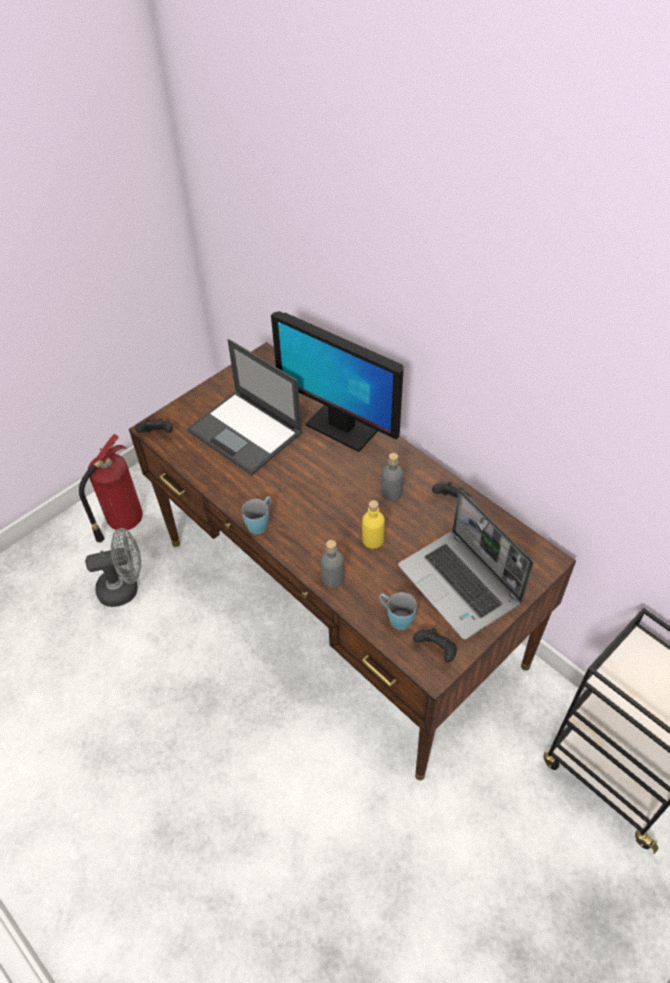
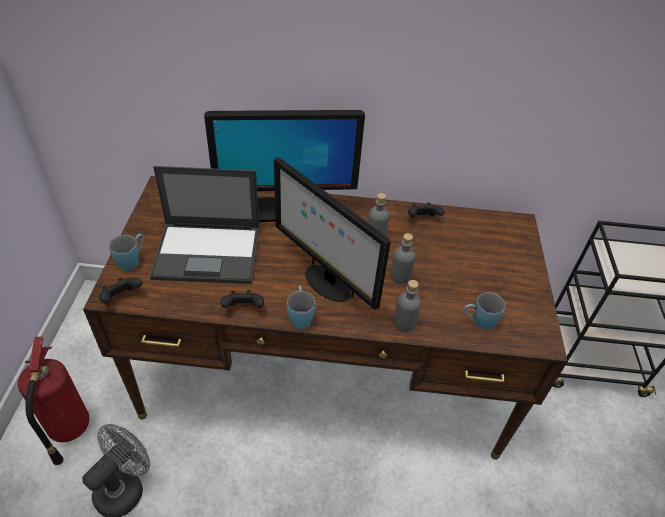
camera: 45 degrees left, 5 degrees down
(189, 409) = (132, 260): none -> blue mug
(307, 508) = (326, 282): none -> monitor
(373, 539) = (400, 276): yellow bottle -> grey bottle
(436, 650) = (529, 326): black game controller -> black game controller (244, 308)
(461, 585) = (491, 271): laptop -> none

